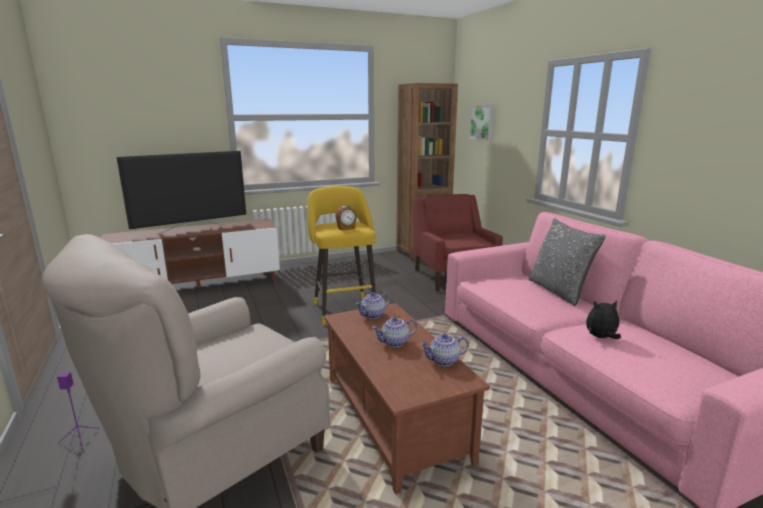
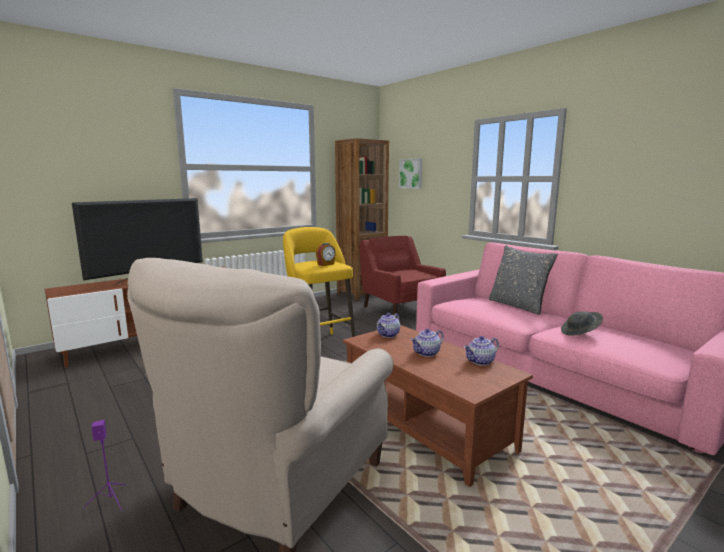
camera: 15 degrees left, 5 degrees down
(601, 337) = (580, 333): plush toy -> grey hat

